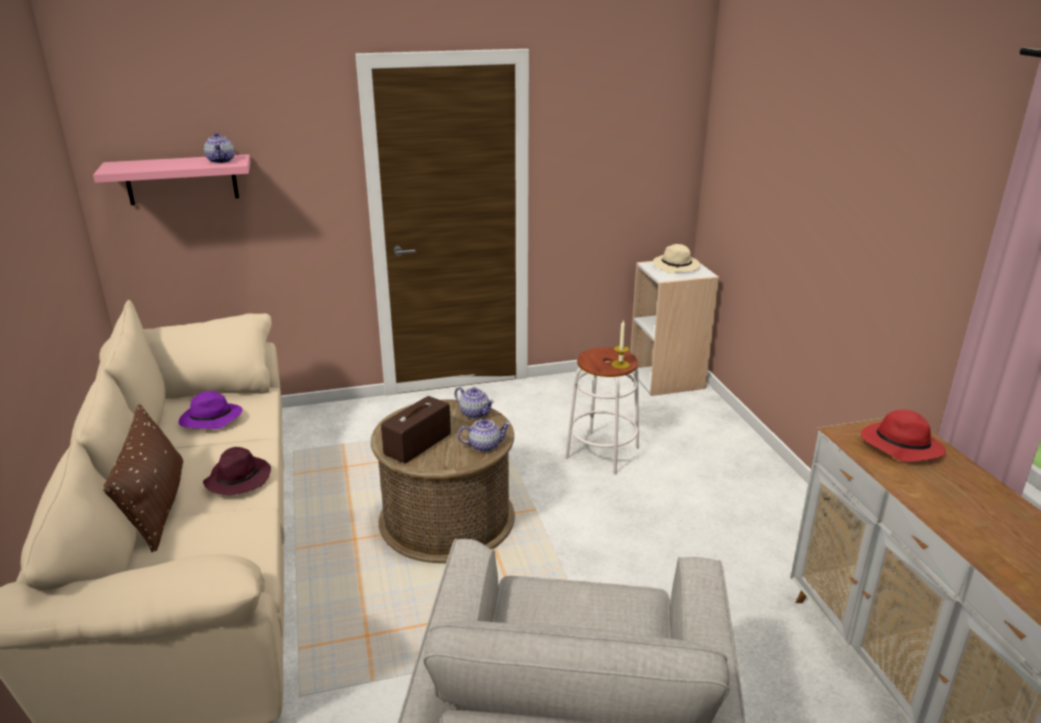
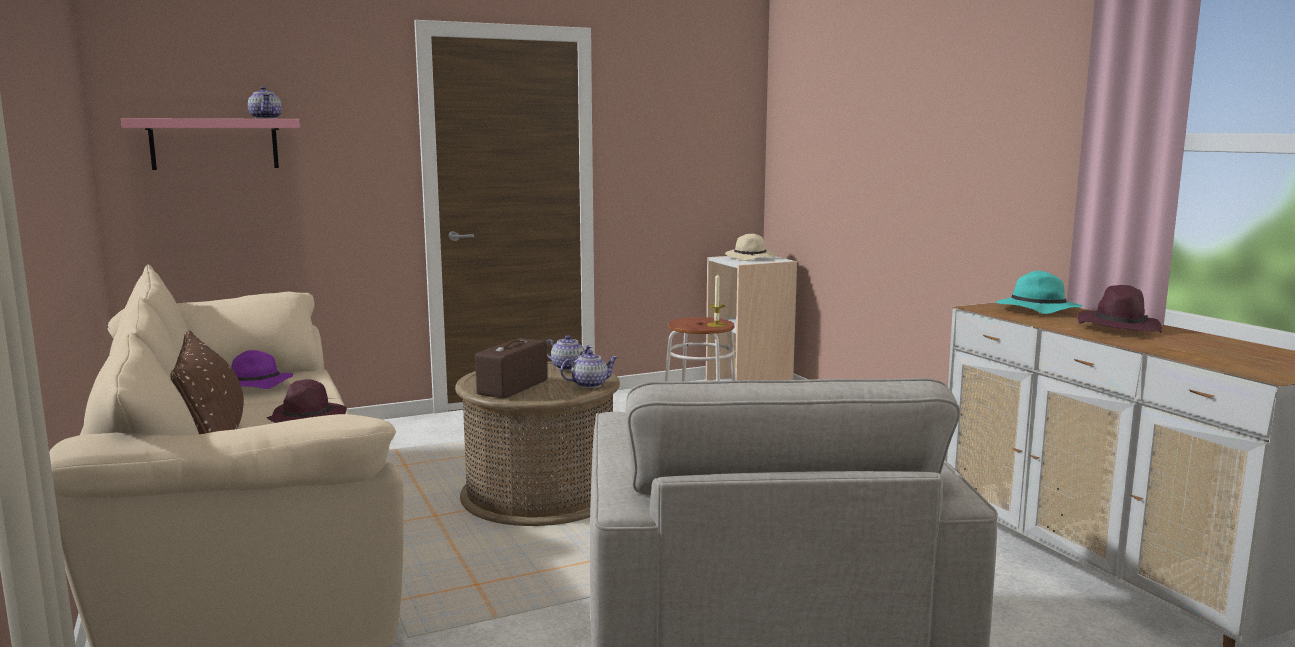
camera: 10 degrees left, 15 degrees down
(899, 446) = (1036, 310): red hat -> turquoise hat
(967, 500) = (1118, 327): none -> purple hat

